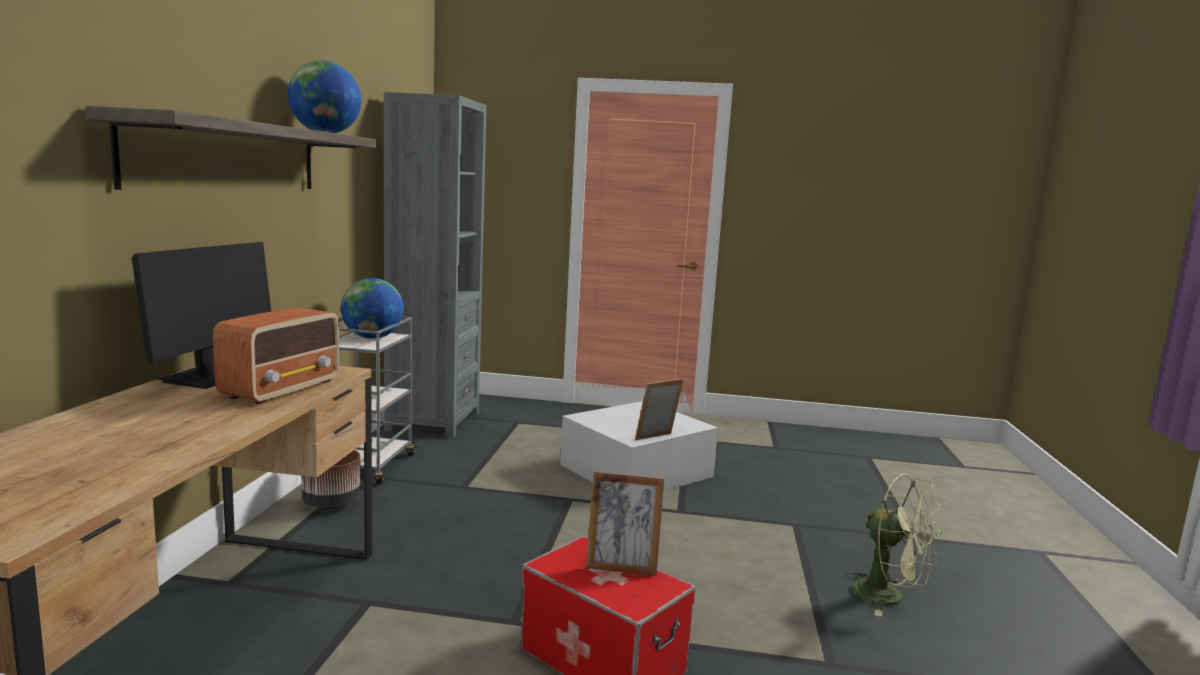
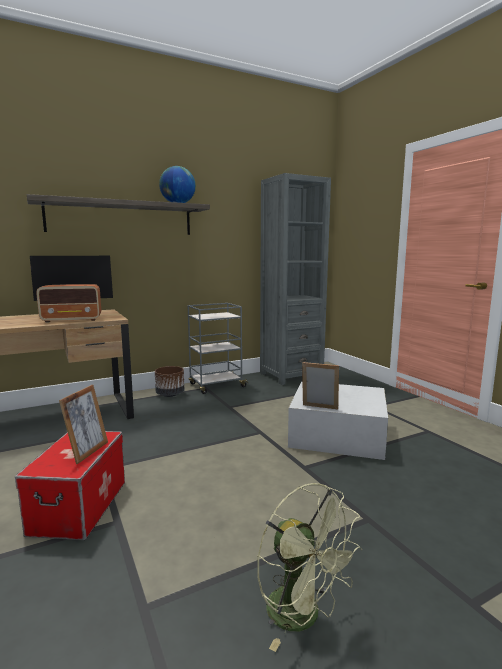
camera: 55 degrees right, 0 degrees up
(372, 338) = (218, 315): globe -> none
(621, 567) = (87, 451): picture frame -> picture frame turned 135 degrees counterclockwise
(889, 597) = (303, 616): green fan -> green fan turned 45 degrees counterclockwise

